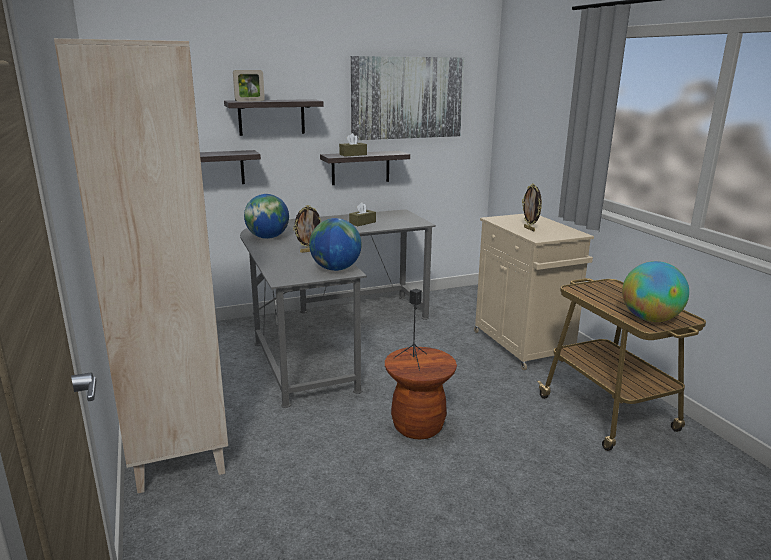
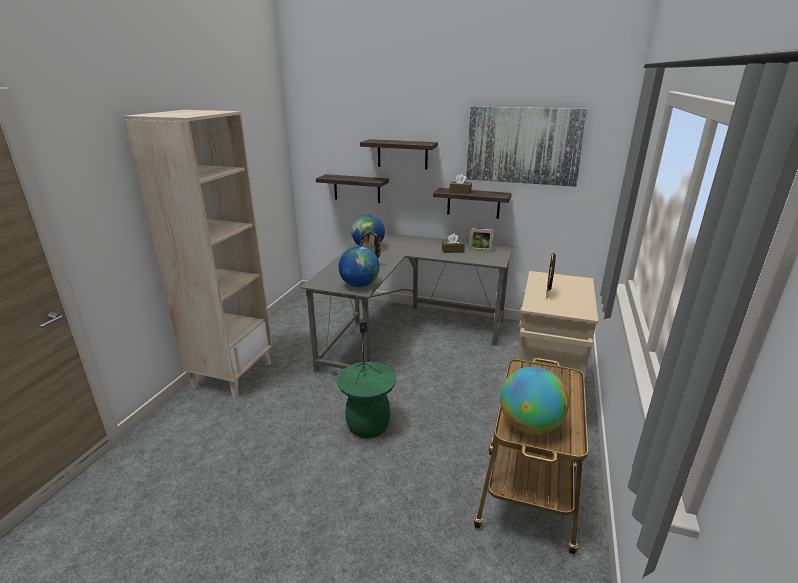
camera: 40 degrees right, 5 degrees up
(249, 101) = (378, 141): picture frame -> picture frame (480, 251)
(418, 426) = (368, 426): brown stool -> green stool

